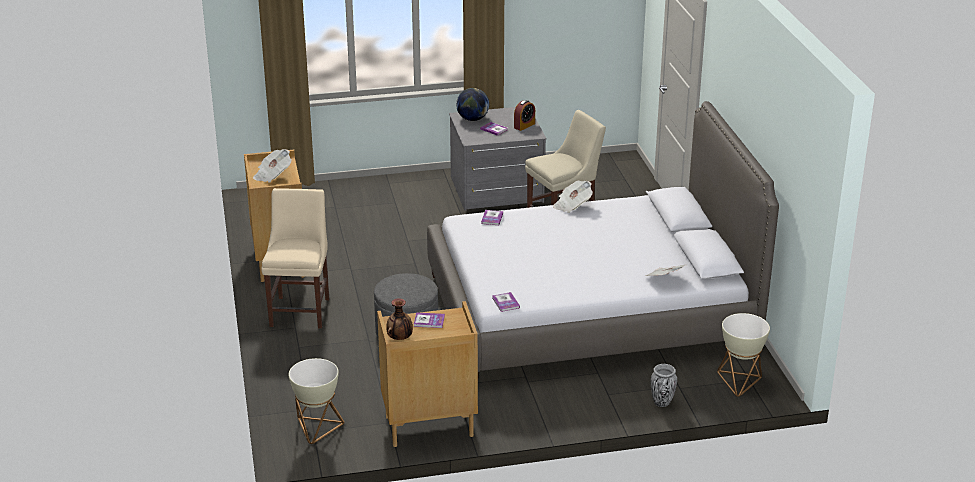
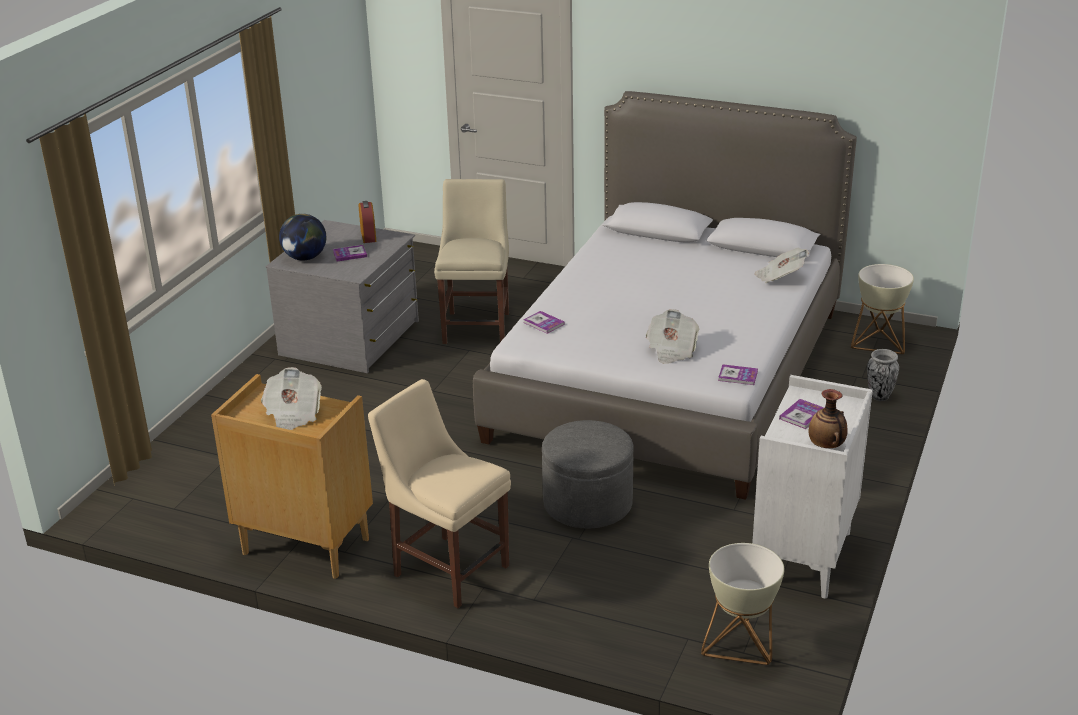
camera: 55 degrees left, 0 degrees up
(428, 426) = (803, 557): brown cabinet -> white cabinet
(572, 205) = (571, 273): newspaper -> newspaper (671, 350)

